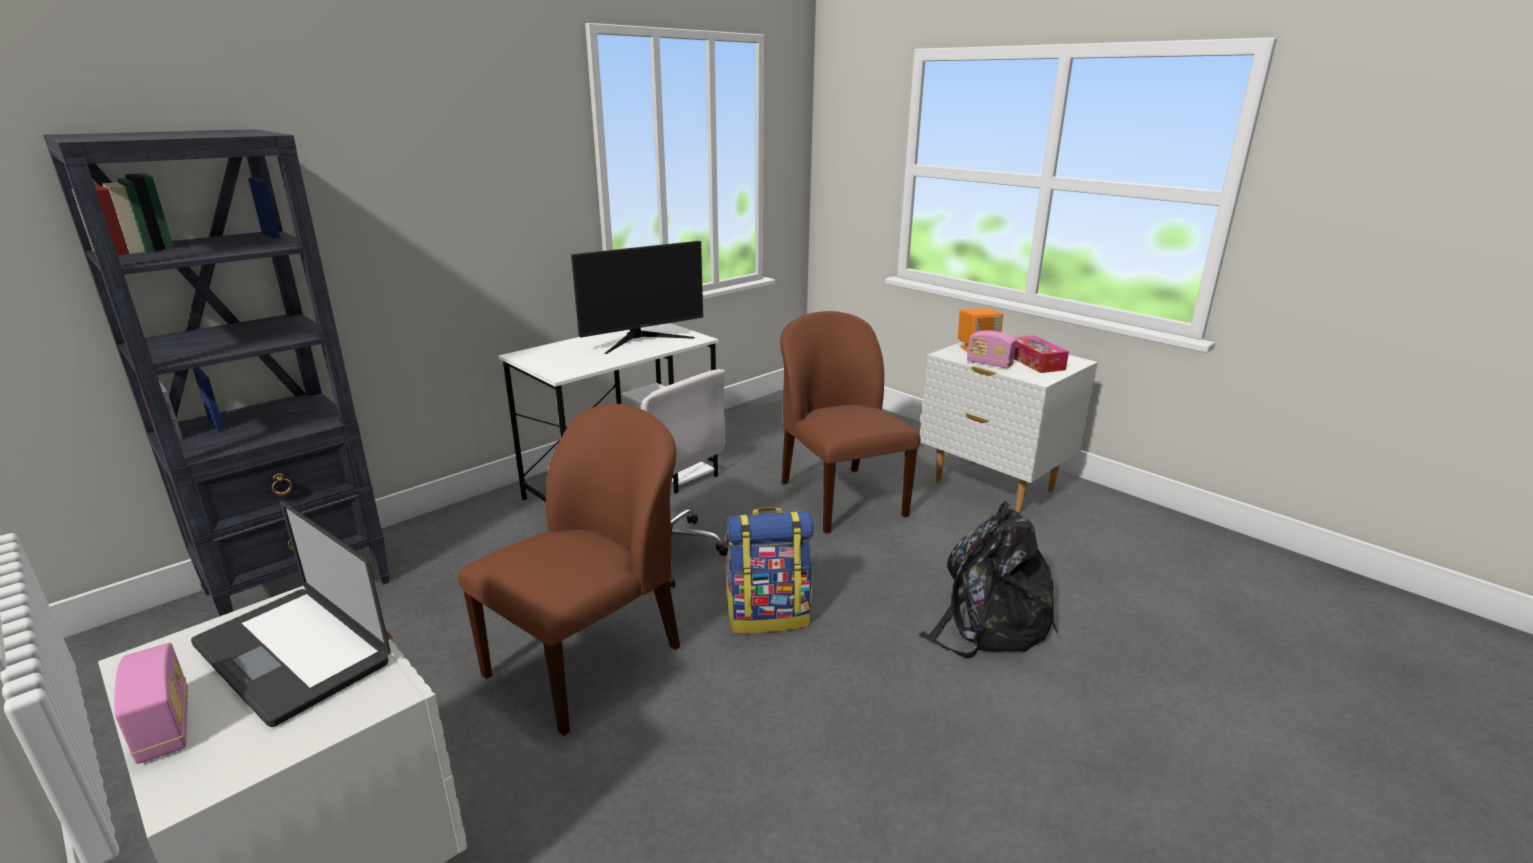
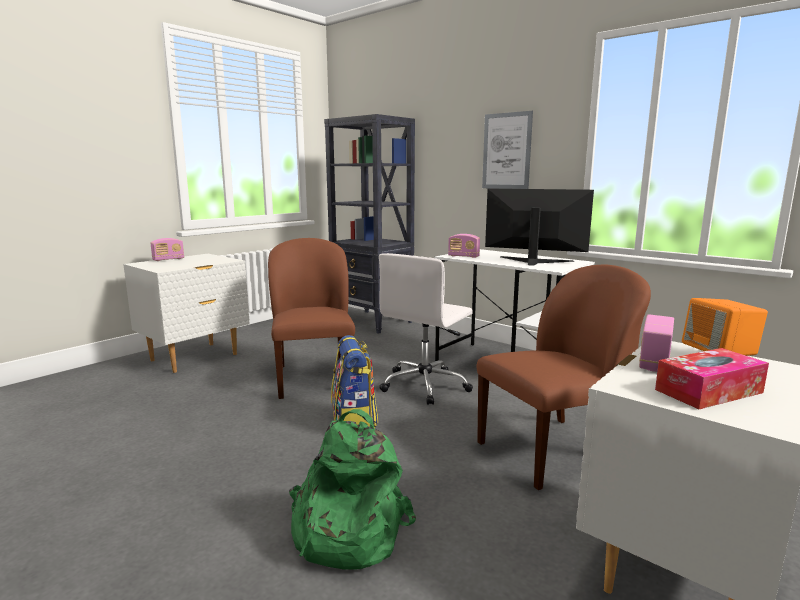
camera: 85 degrees right, 10 degrees down
(292, 654) = (194, 262): laptop -> none
(486, 189) = (506, 151): none -> picture
(574, 367) = (463, 256): none -> radio
(588, 660) = (314, 378): brown chair -> brown chair turned 135 degrees counterclockwise
(642, 340) = (533, 261): monitor -> monitor turned 150 degrees clockwise
(988, 623) = (345, 530): black backpack -> green backpack

